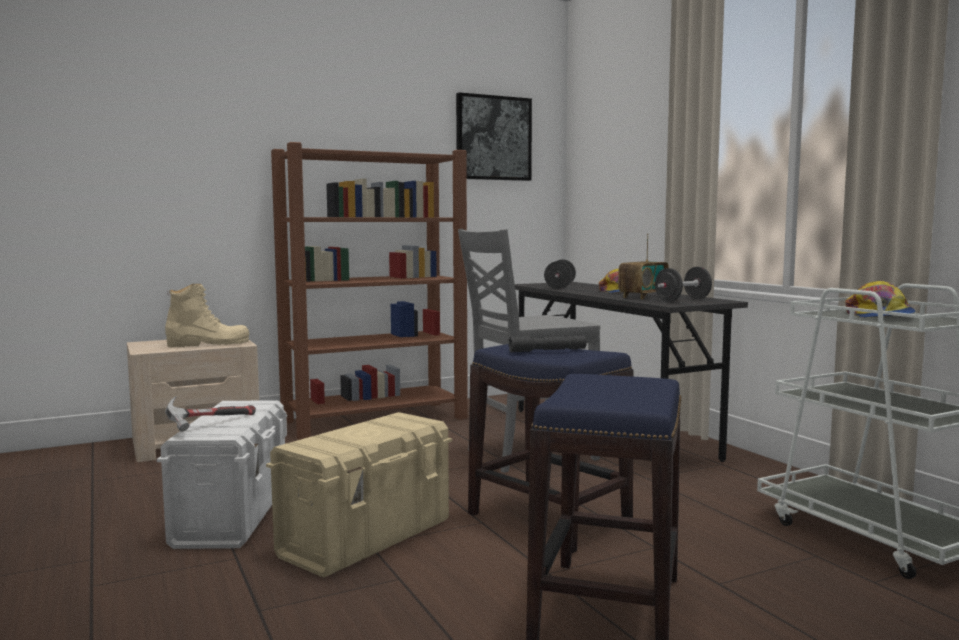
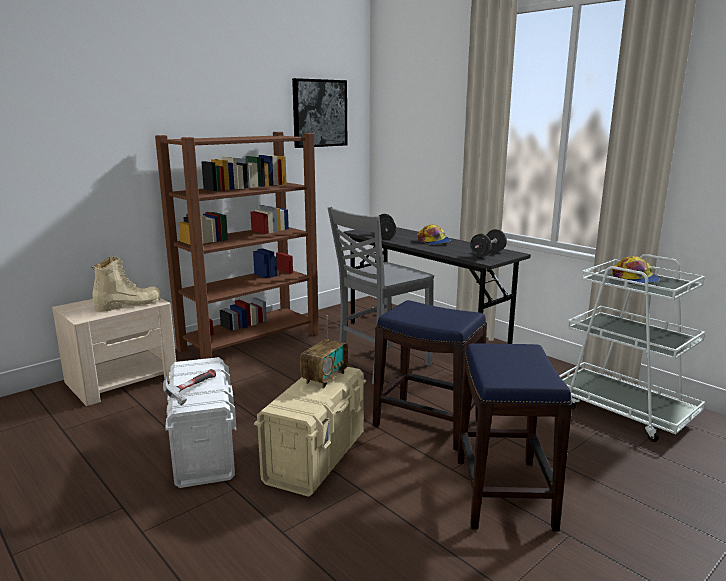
camera: 15 degrees left, 10 degrees up
(547, 351) = (430, 314): grey flashlight -> none
(643, 297) = (457, 250): radio -> radio (325, 378)

